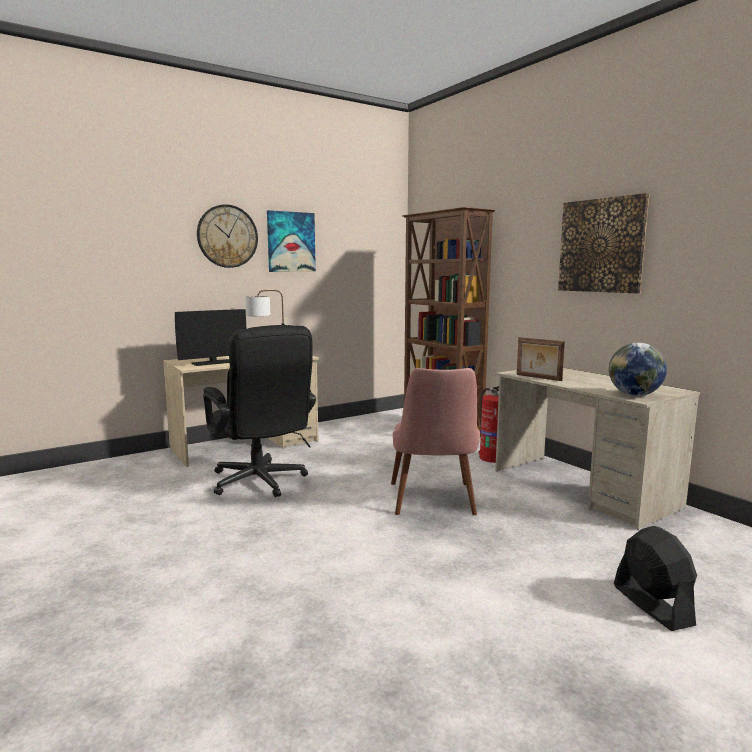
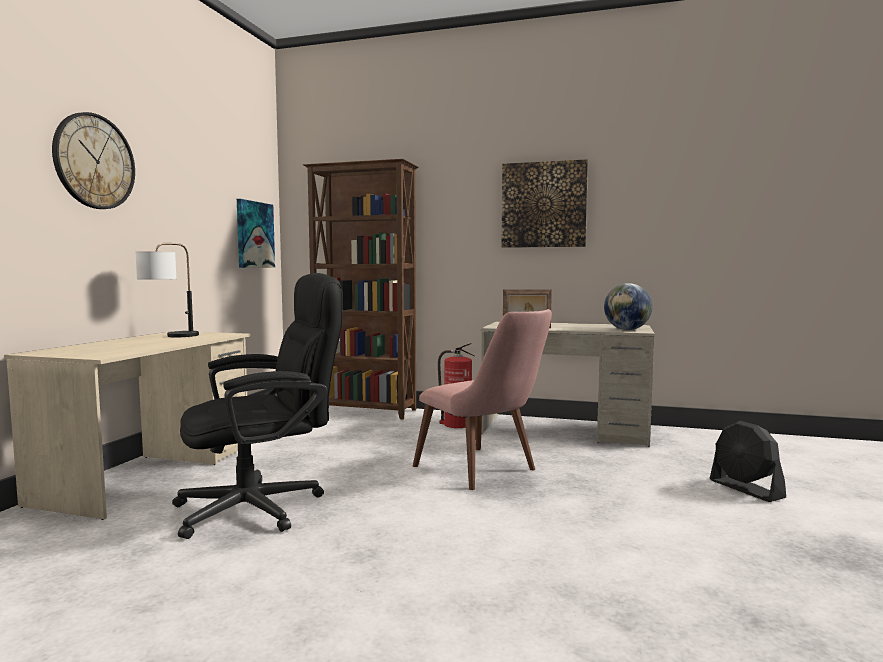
camera: 40 degrees left, 5 degrees down
(213, 362) = (117, 349): monitor -> none
(261, 483) = (264, 506): black office chair -> black office chair turned 45 degrees counterclockwise
(291, 242) = (170, 182): picture -> picture (254, 235)
(652, 605) = (746, 489): black fan -> black fan turned 150 degrees counterclockwise

